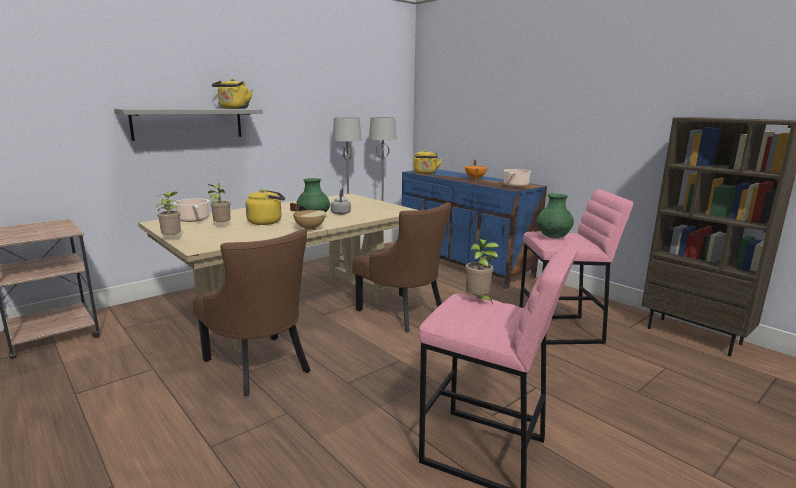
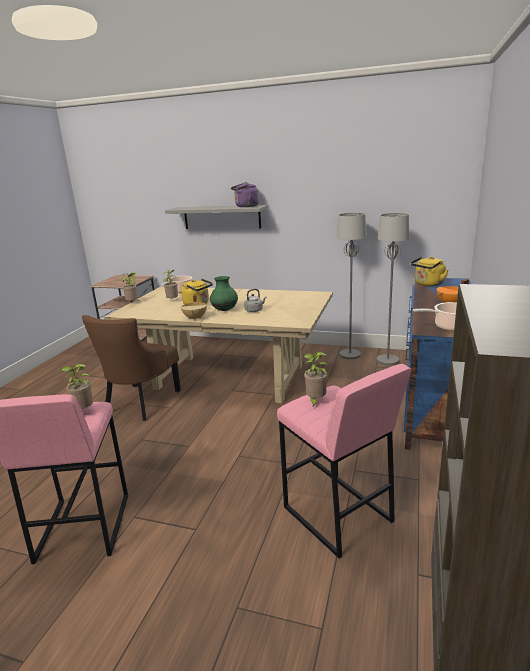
camera: 60 degrees right, 5 degrees up
(233, 108) = (245, 206): yellow kettle -> purple kettle
(401, 312) = (271, 416): brown chair -> none
(553, 237) = (315, 401): green vase -> potted plant

